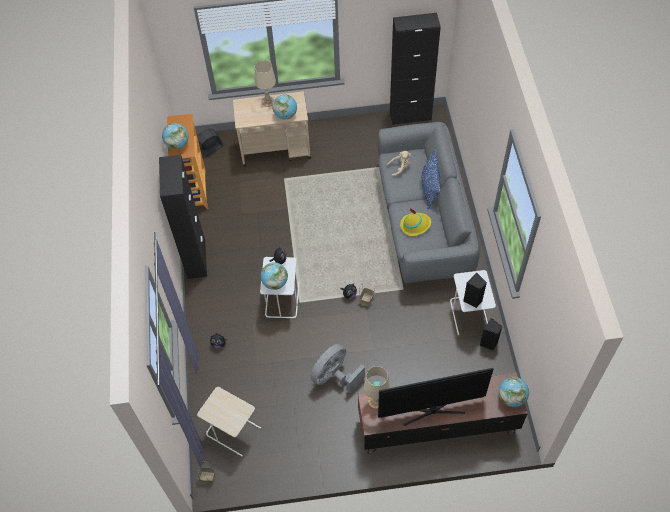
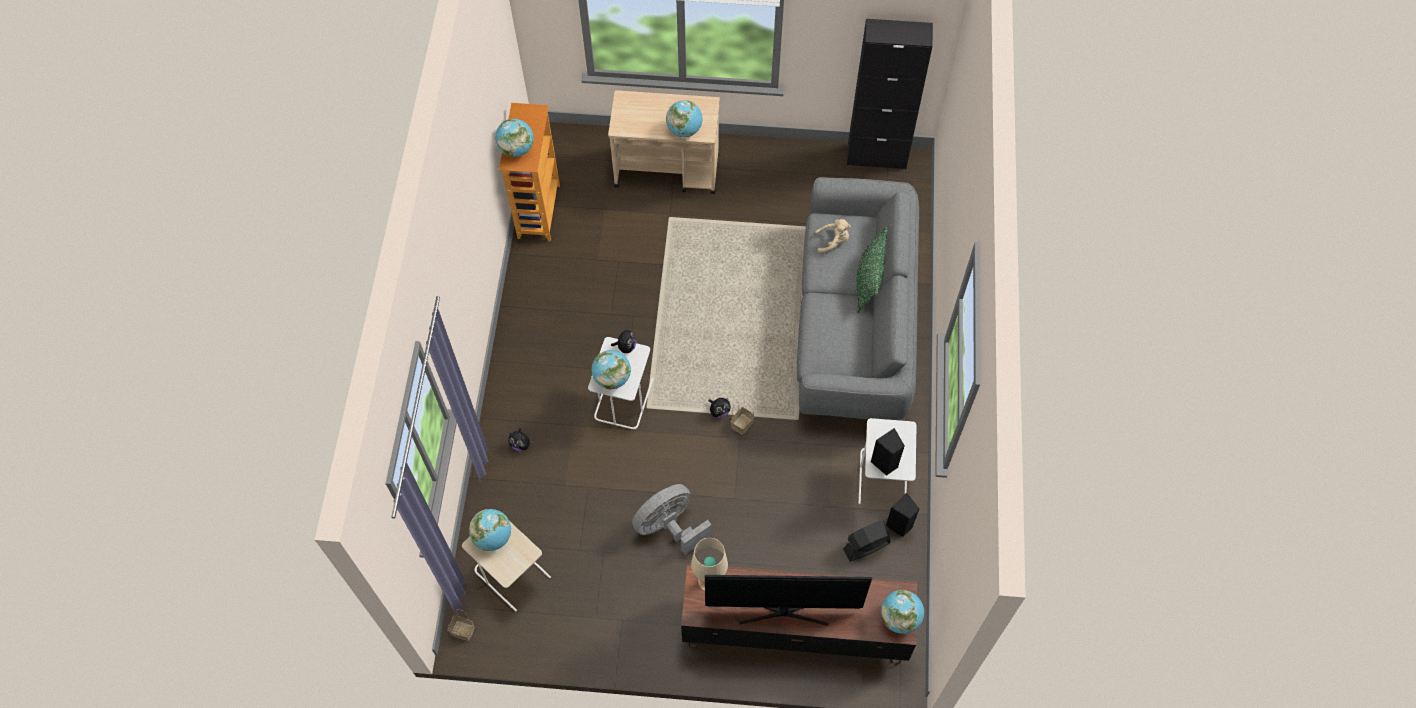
camera: 10 degrees right, 5 degrees up
(196, 259) = (517, 313): black cabinet -> none
(209, 149) = (572, 151): black fan -> black fan (866, 546)
(218, 404) = (493, 537): none -> globe
(268, 101) = (664, 103): beige table lamp -> none
(415, 225) = (832, 333): yellow hat -> none
(430, 188) = (868, 280): blue pillow -> green pillow

